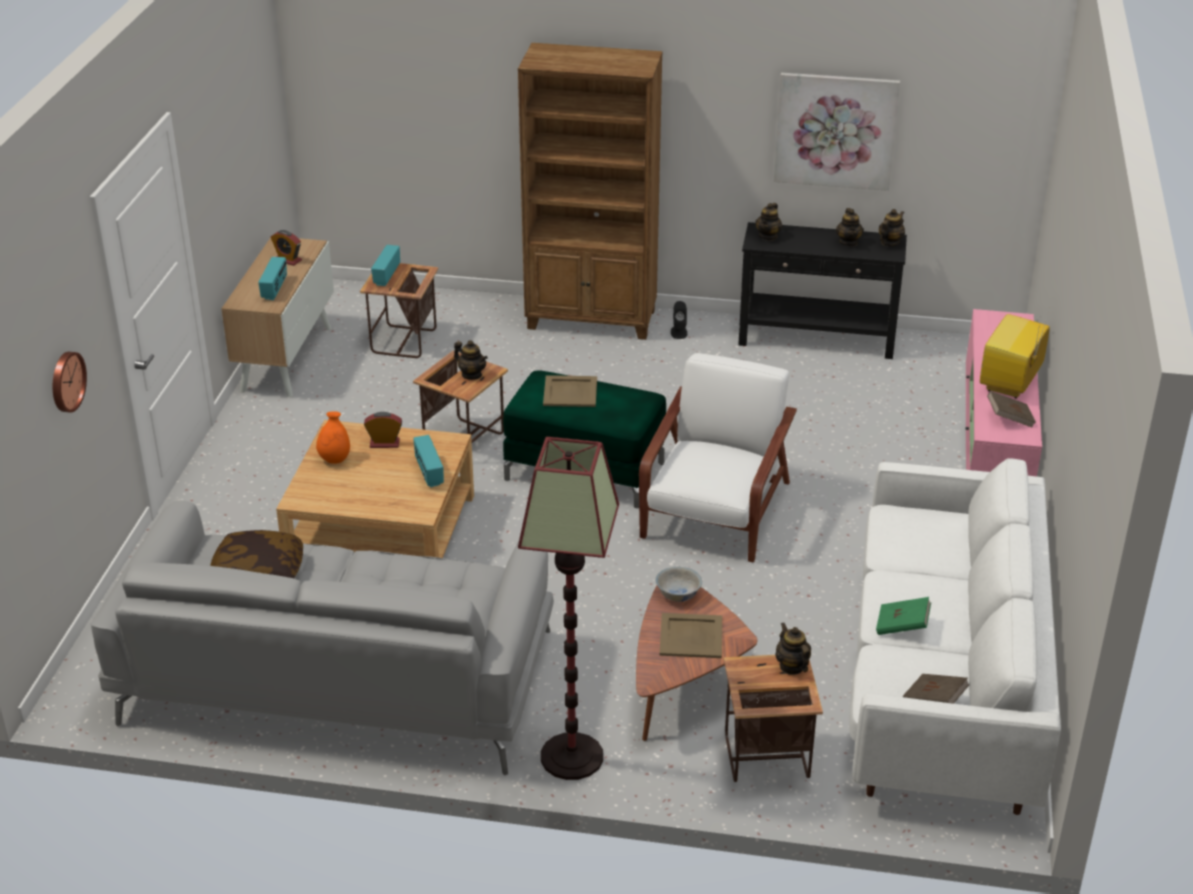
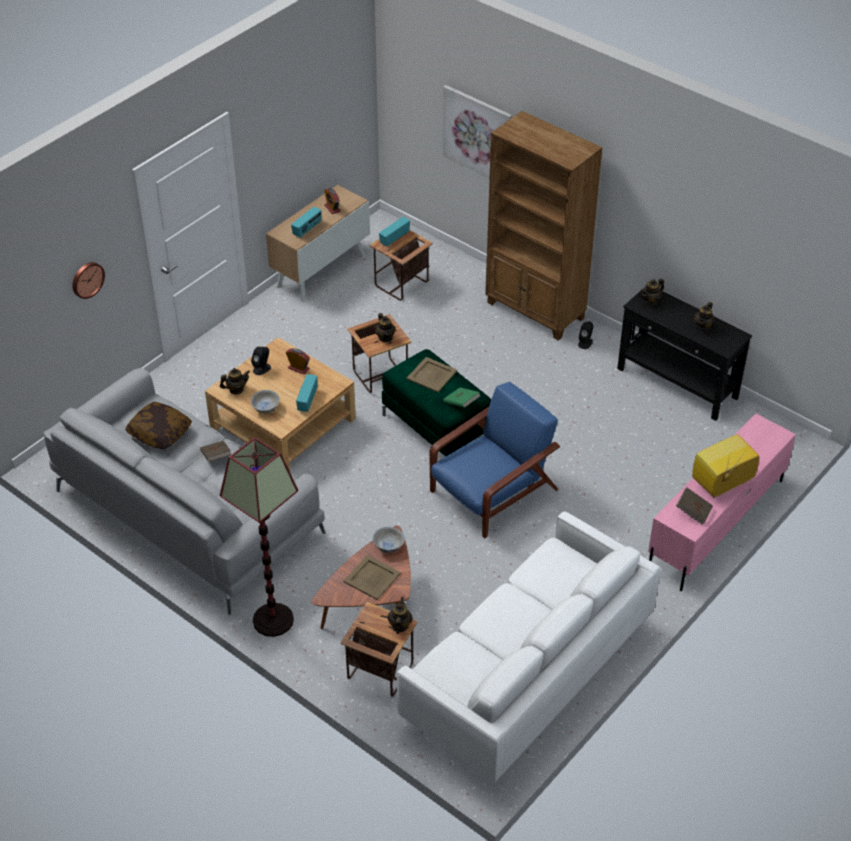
camera: 30 degrees right, 10 degrees up
(335, 459) = (262, 369): orange vase -> black speaker
(380, 499) = (265, 408): none -> white bowl
(715, 512) = (492, 492): white armchair -> blue armchair
(835, 131) = (712, 244): picture -> picture (477, 135)
(889, 242) = (732, 338): teapot -> teapot (236, 389)
(902, 627) = (487, 629): green book -> green book (461, 403)
(934, 701) = (460, 687): brown book -> brown book (216, 457)

